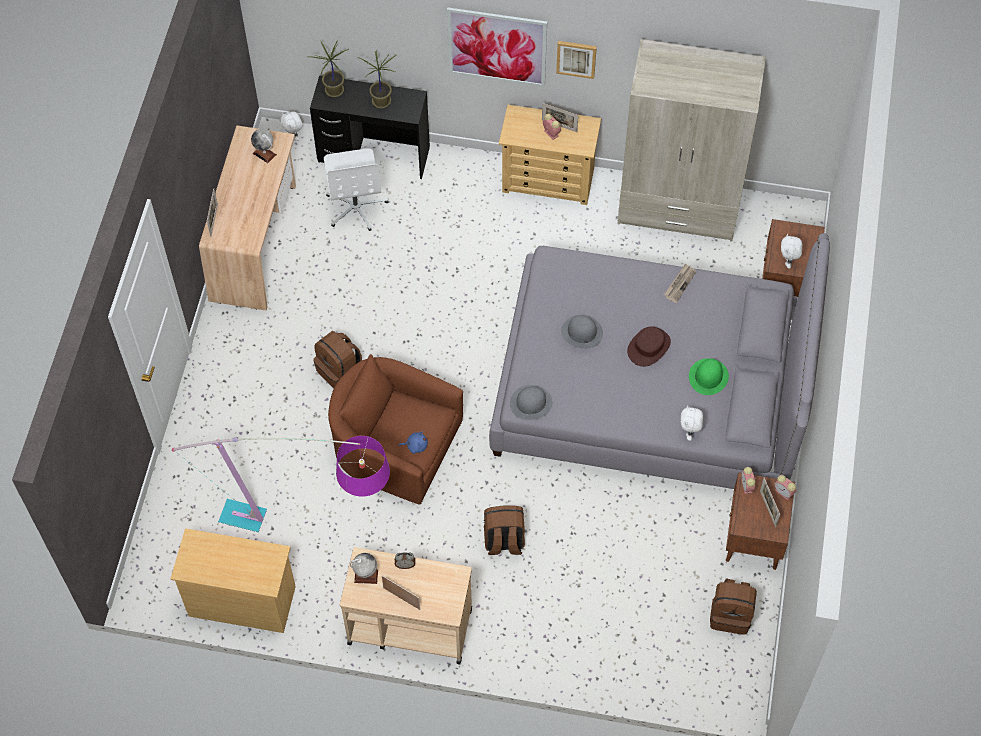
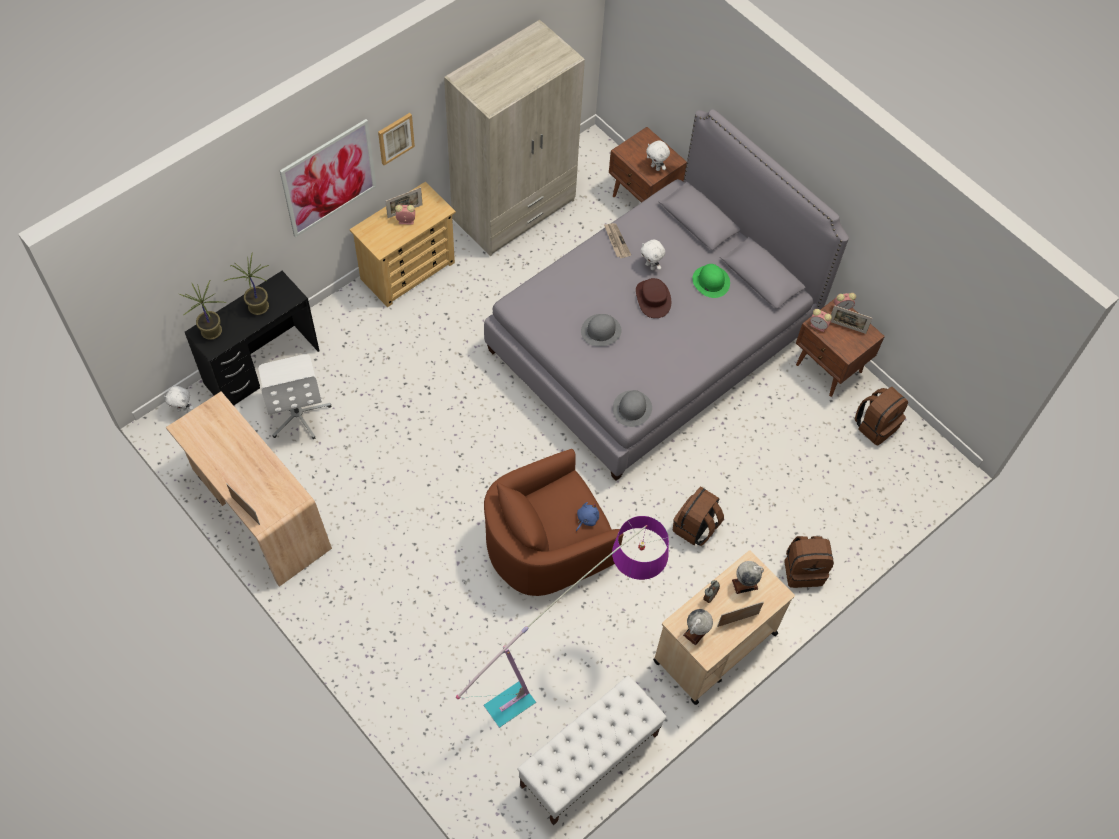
camera: 55 degrees left, 0 degrees up
(241, 601) = (589, 760): beige dresser -> white bench
(264, 154) = (218, 426): globe -> globe (745, 584)
(340, 371) = (441, 534): brown backpack -> brown backpack (804, 570)
(356, 206) = (298, 414): white office chair -> white office chair turned 45 degrees clockwise
(689, 432) = (747, 327): white plush toy -> white plush toy (650, 266)

